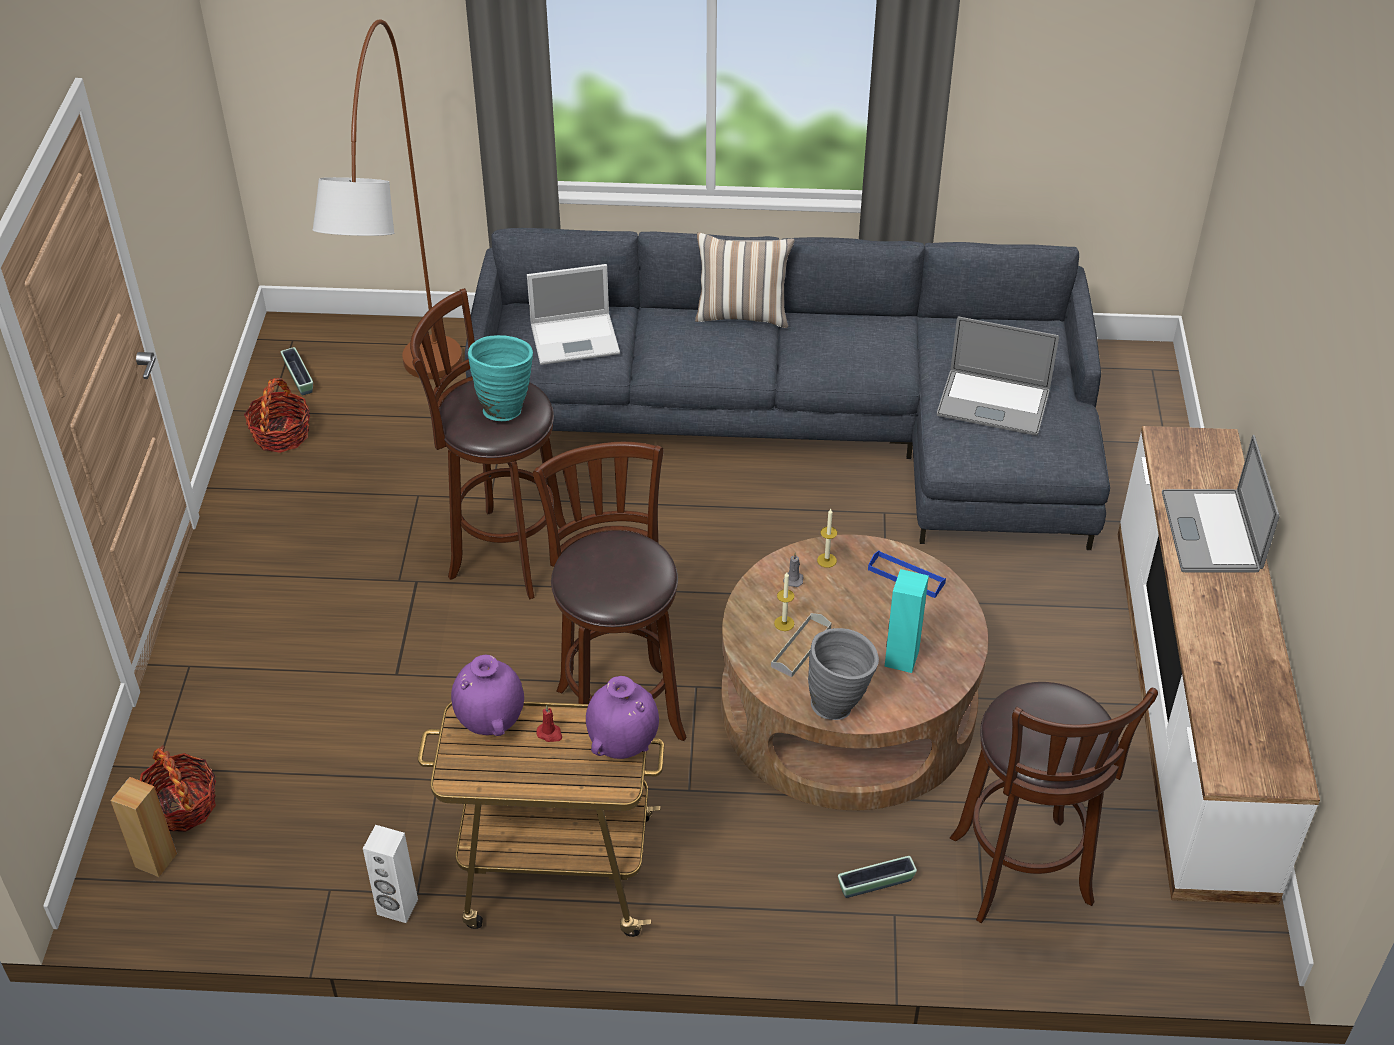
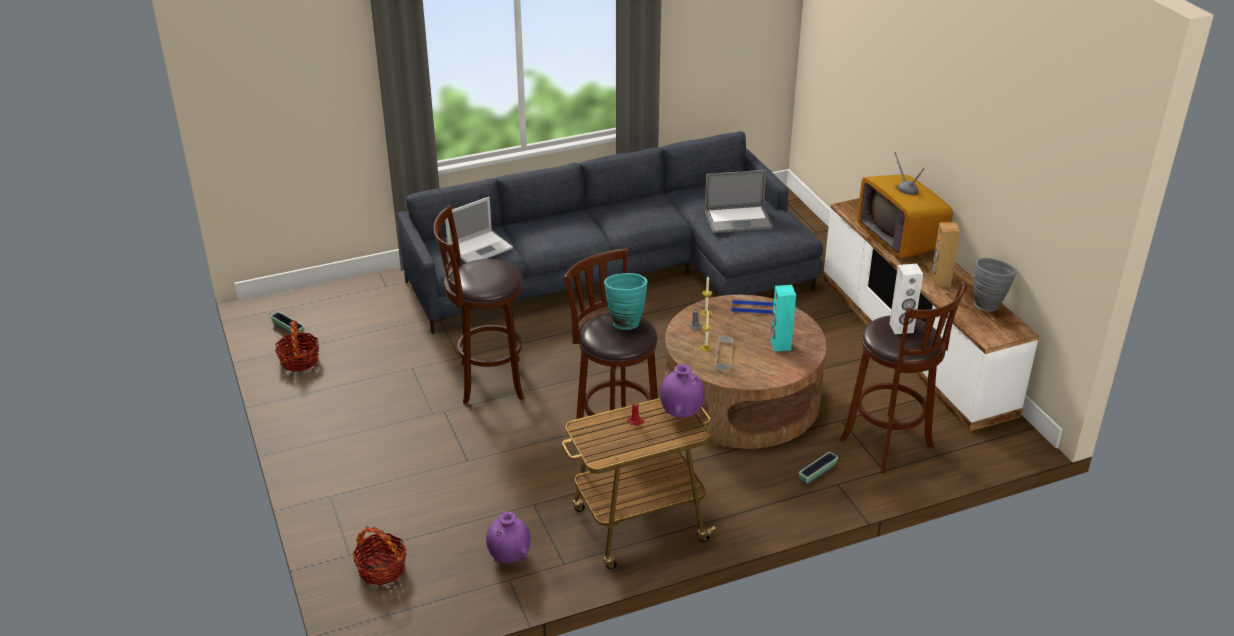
camera: 25 degrees left, 10 degrees down
(155, 860) = (386, 602): brown speaker -> brown speaker (940, 281)
(397, 907) = (557, 574): white speaker -> white speaker (901, 328)
(415, 435) = (388, 339): brown floor lamp -> none
(491, 722) = (597, 426): purple vase -> purple vase (509, 557)
(505, 406) = (491, 272): turquoise vase -> turquoise vase (625, 322)
(742, 314) = (568, 213): pillow -> none
(840, 703) = (764, 374): grey vase -> grey vase (988, 304)
(1211, 531) = (900, 240): laptop -> television

